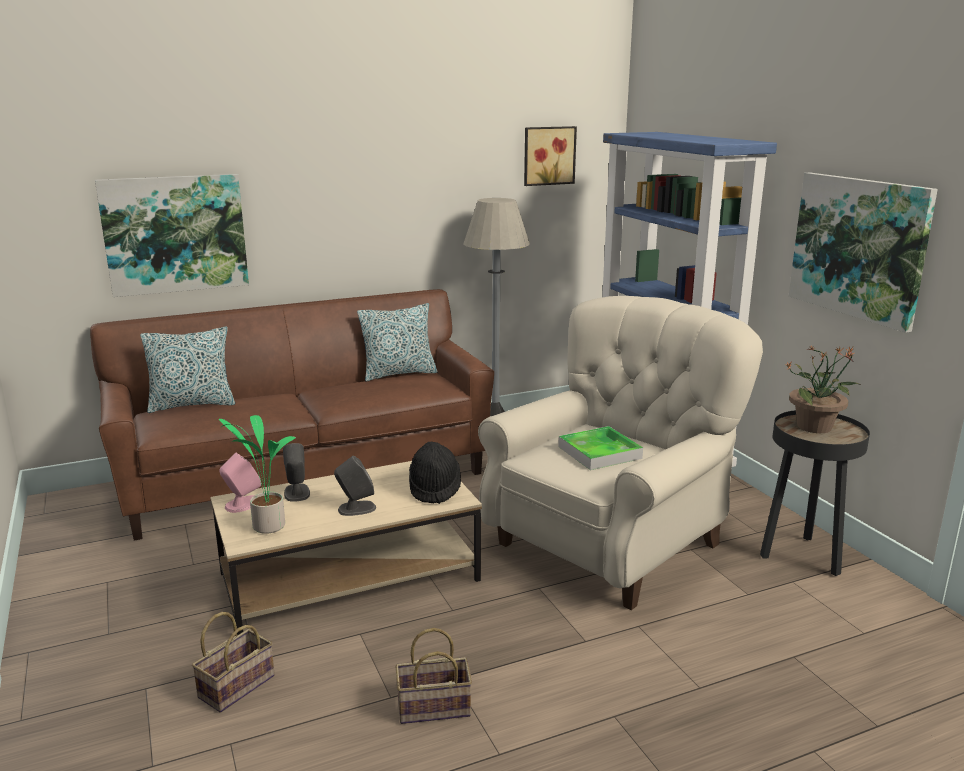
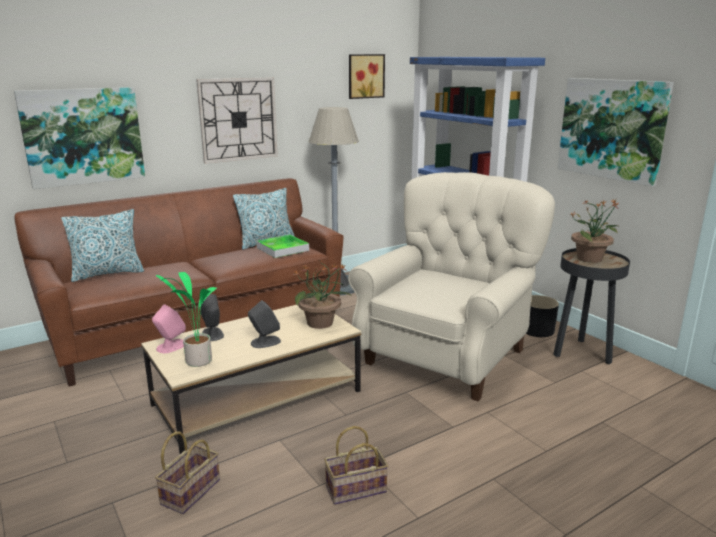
camera: 10 degrees left, 0 degrees up
(371, 213) = (238, 119): none -> wall clock
(434, 488) = (321, 323): black hat -> potted plant
(599, 452) = (441, 287): tray -> tray (282, 249)
(750, 517) = (537, 330): none -> black planter

